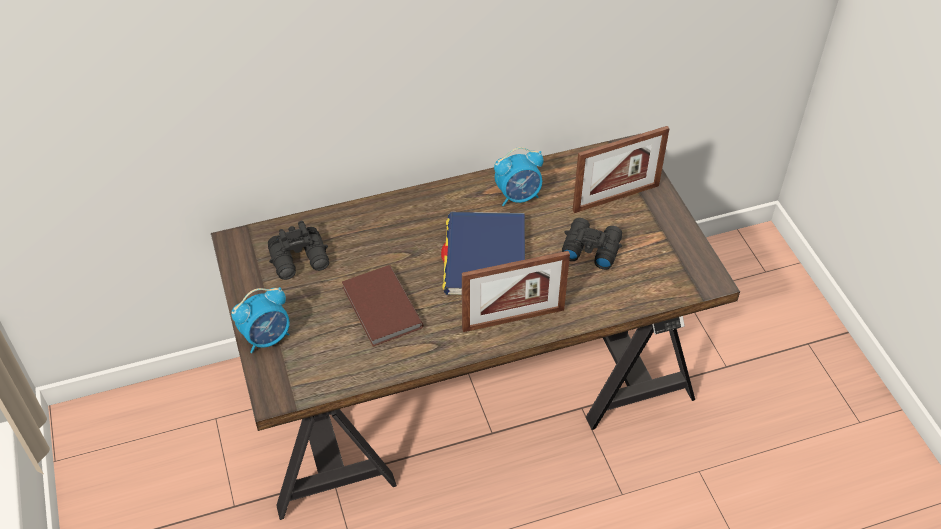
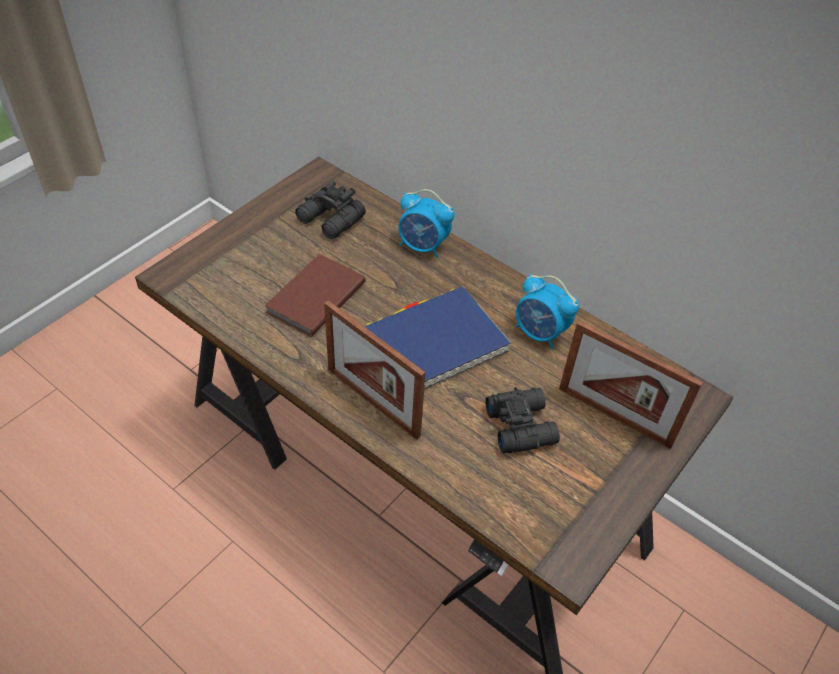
camera: 55 degrees right, 0 degrees up
(267, 338) = (229, 241): alarm clock -> alarm clock (423, 246)

